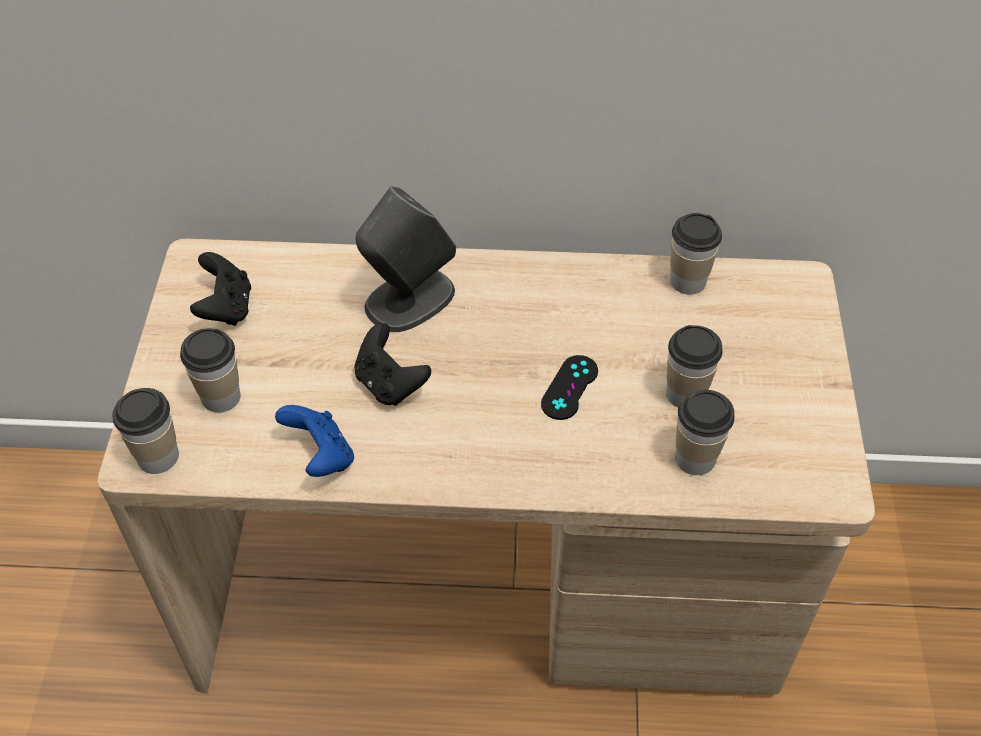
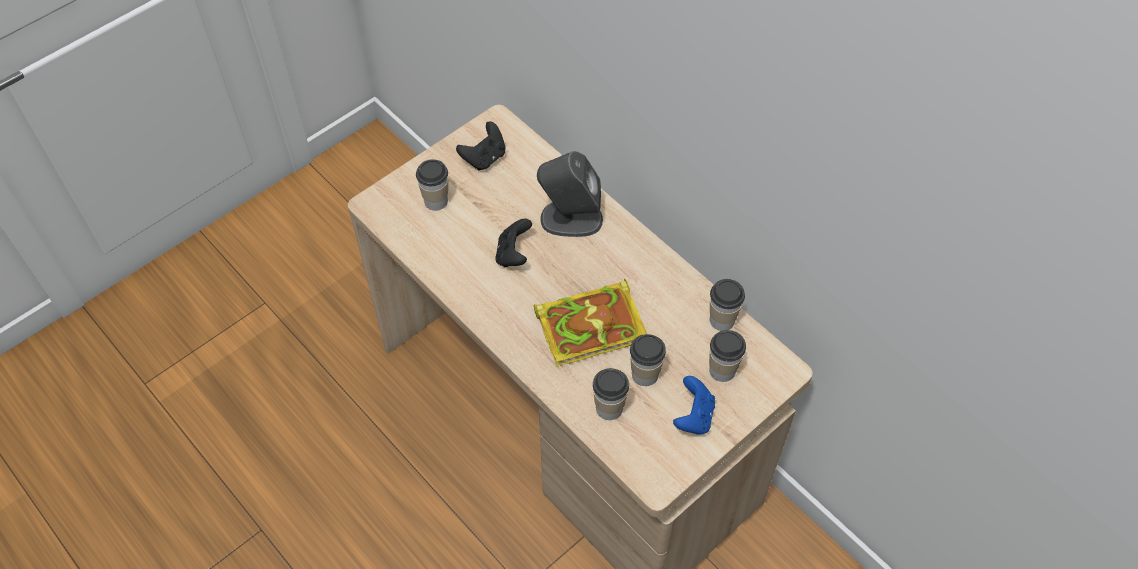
camera: 45 degrees right, 5 degrees up
(158, 457) = (382, 209): cup -> cup (722, 370)
(321, 456) = (446, 264): blue game controller -> blue game controller (693, 416)
(569, 387) = (593, 324): black game controller -> book

